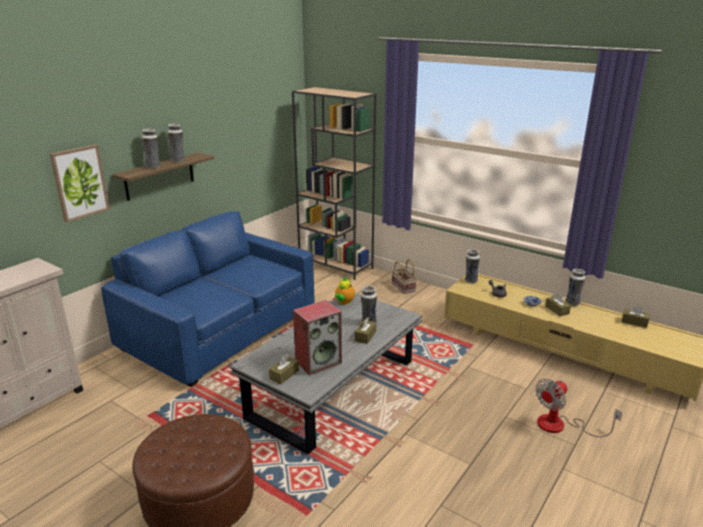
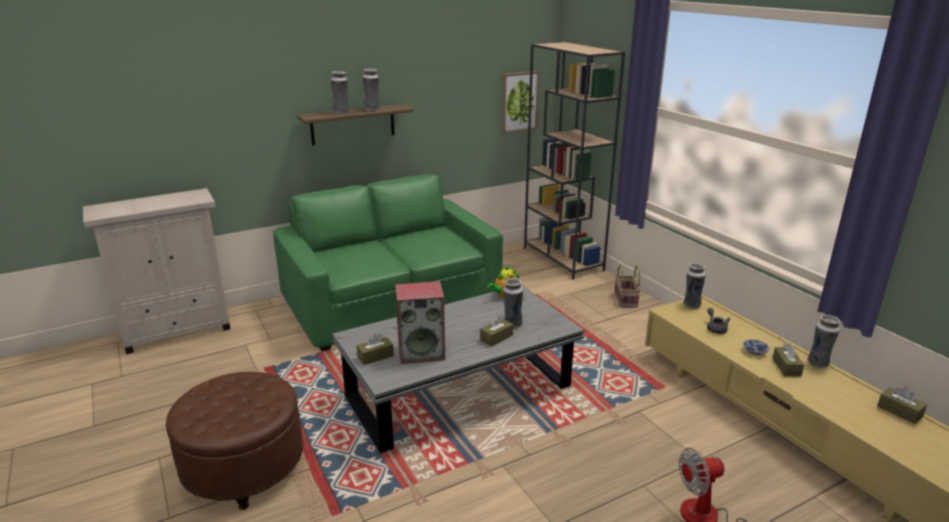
camera: 25 degrees right, 0 degrees up
(80, 182) = (260, 119): picture -> picture (519, 102)
(219, 329) = (390, 301): blue sofa -> green sofa

